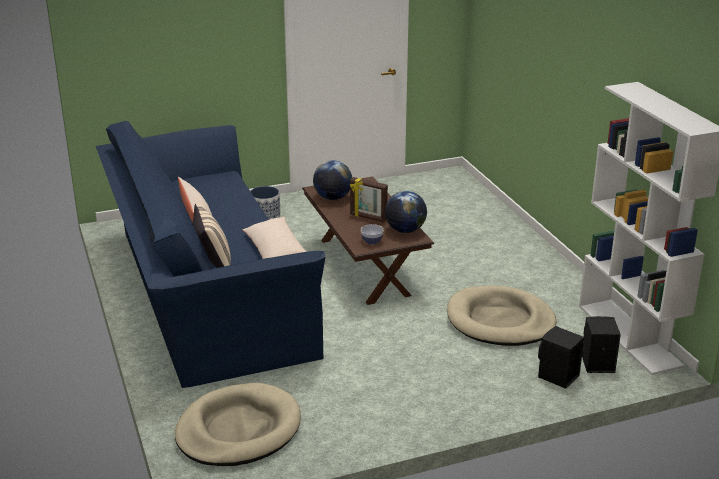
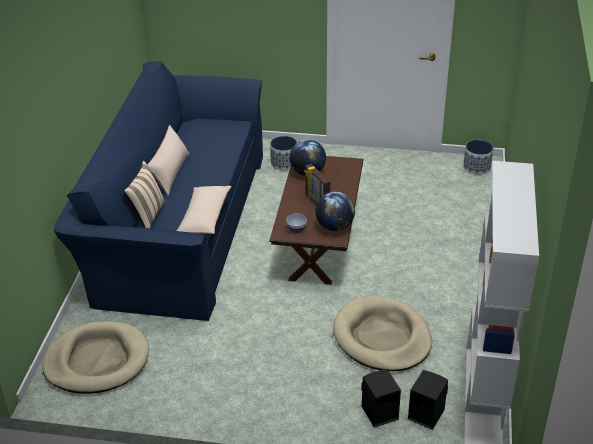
camera: 30 degrees right, 10 degrees up
(448, 177) = (477, 167): none -> planter

